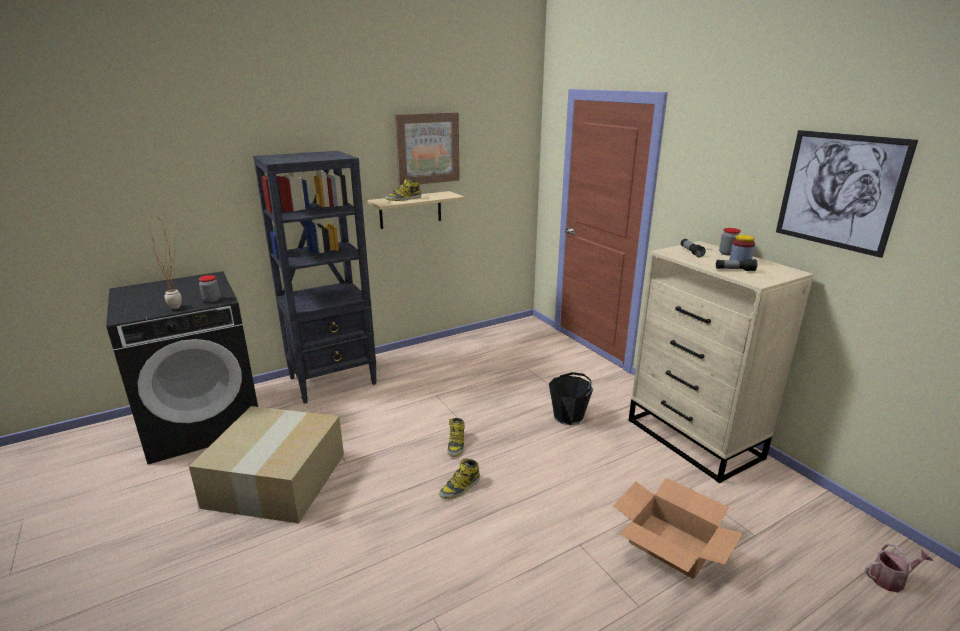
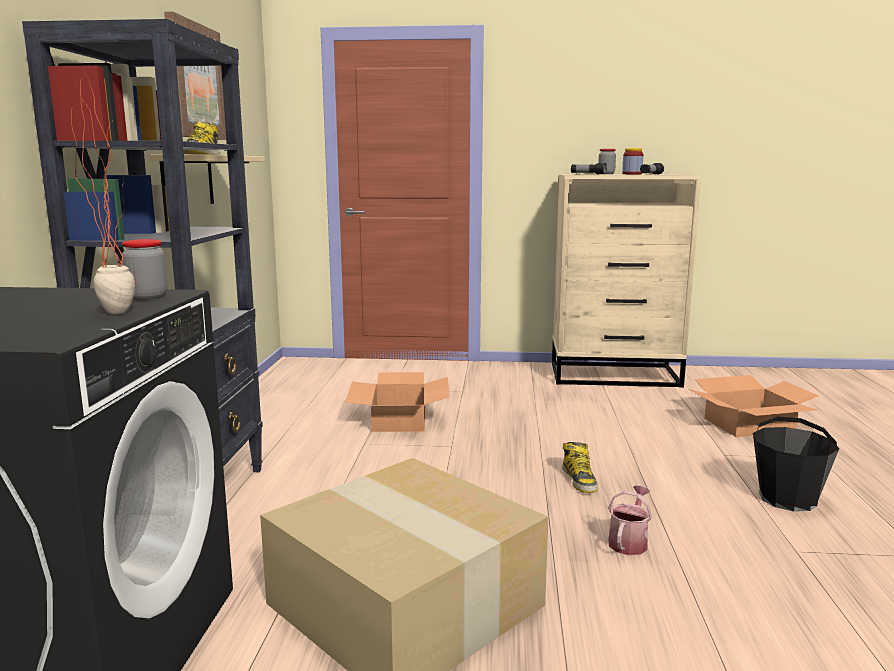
camera: 55 degrees left, 10 degrees down
(456, 444) = (491, 460): boot -> none
(482, 390) = (399, 419): none -> cardboard box
(568, 416) = (516, 401): black bucket -> black bucket (787, 499)
(839, 191) = (685, 100): picture -> none
(891, 579) = (824, 384): watering can -> watering can (629, 541)

